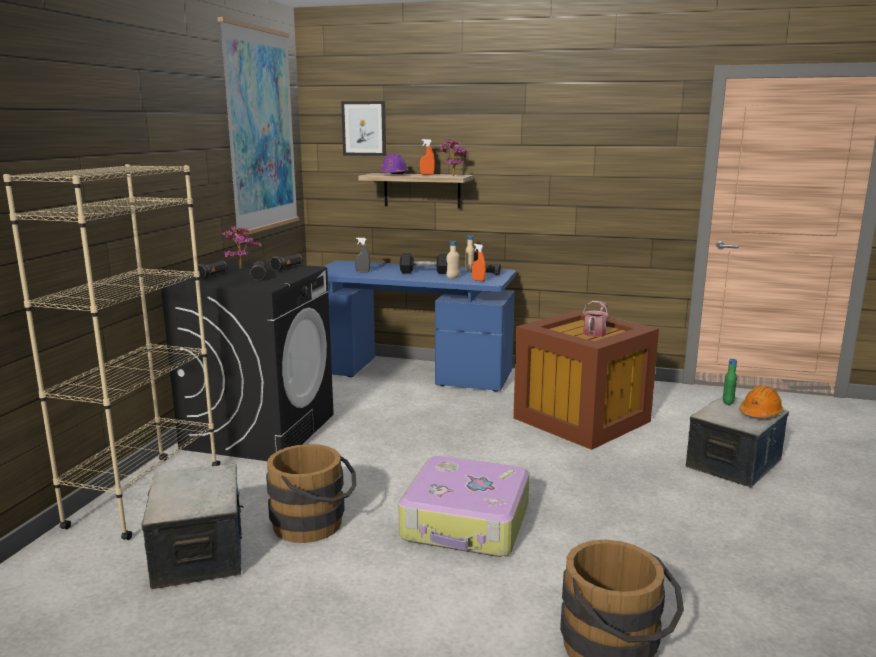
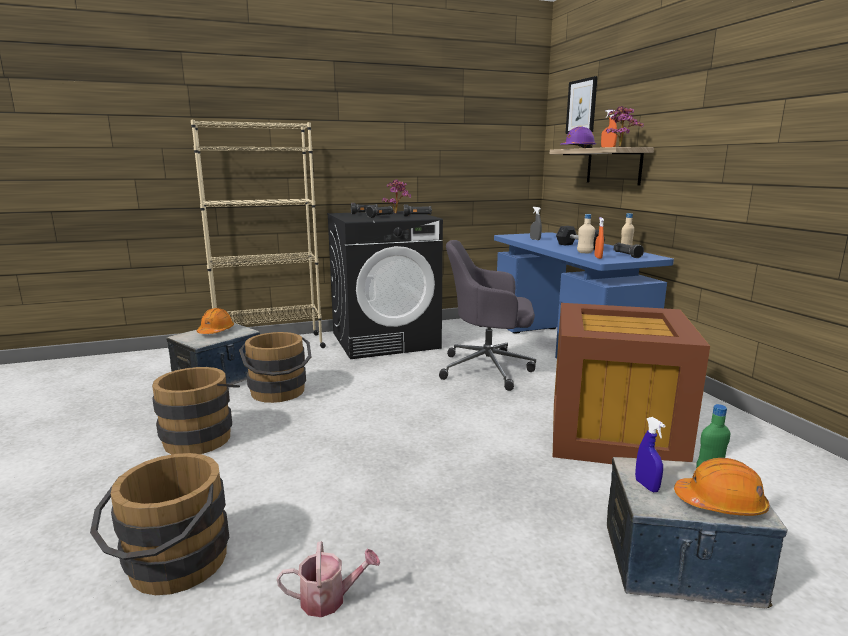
camera: 55 degrees right, 0 degrees up
(186, 487) = (216, 331): none -> orange hard hat
(260, 130) = (480, 111): picture -> none
(364, 595) = (200, 436): none -> brown bucket
(414, 414) = (488, 369): none -> grey office chair
(466, 523) = (333, 440): suitcase -> none
(595, 332) = (631, 330): watering can -> watering can (329, 599)
(731, 421) = (646, 486): none -> blue spray bottle

